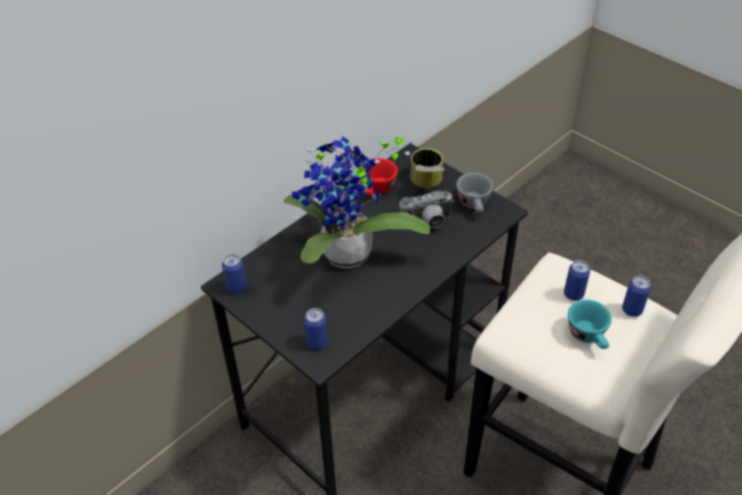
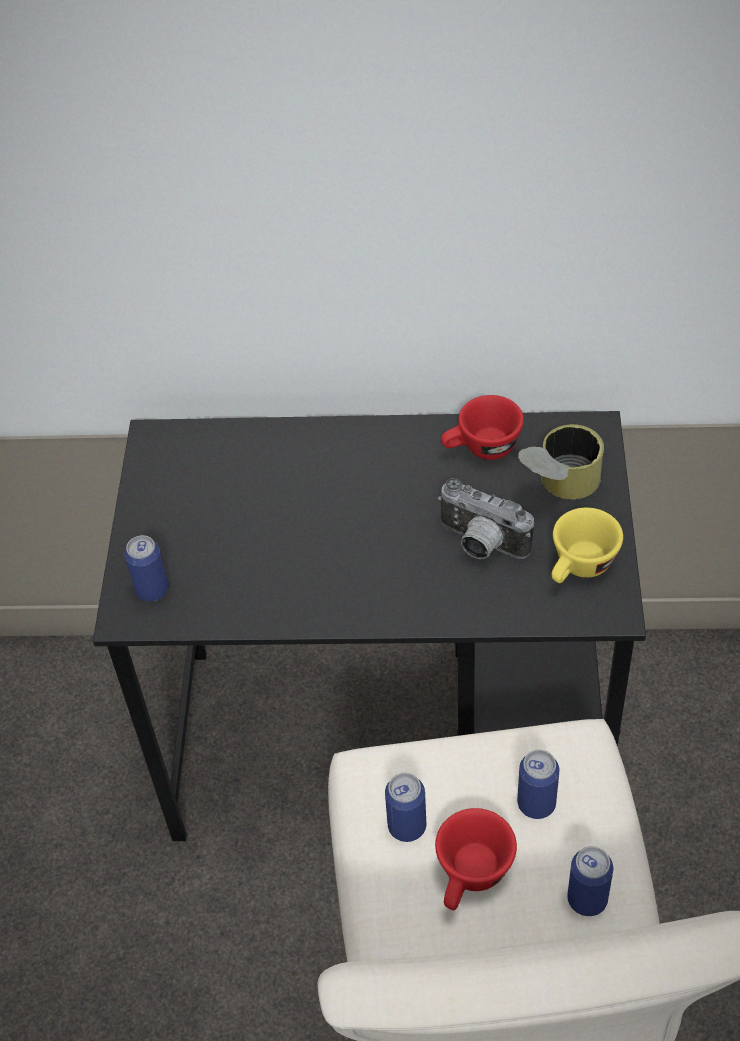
camera: 50 degrees right, 5 degrees up
(236, 288) = (160, 452): can -> can (407, 826)
(346, 259) = (320, 512): potted plant -> none
(474, 205) = (580, 568): grey cup -> yellow cup
(589, 337) = (471, 878): turquoise cup -> red cup

